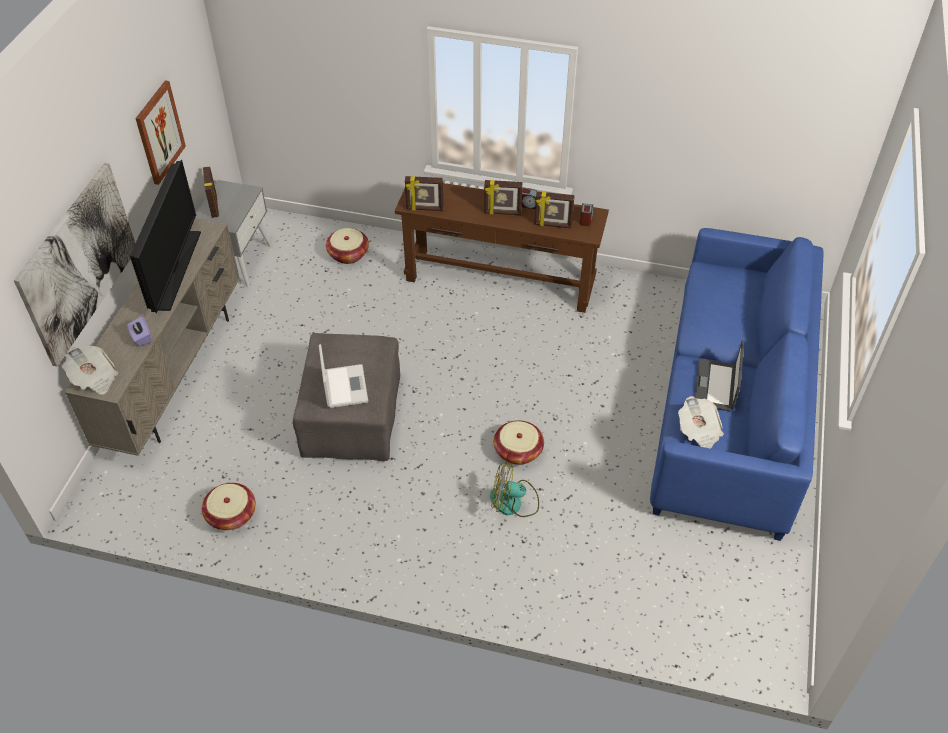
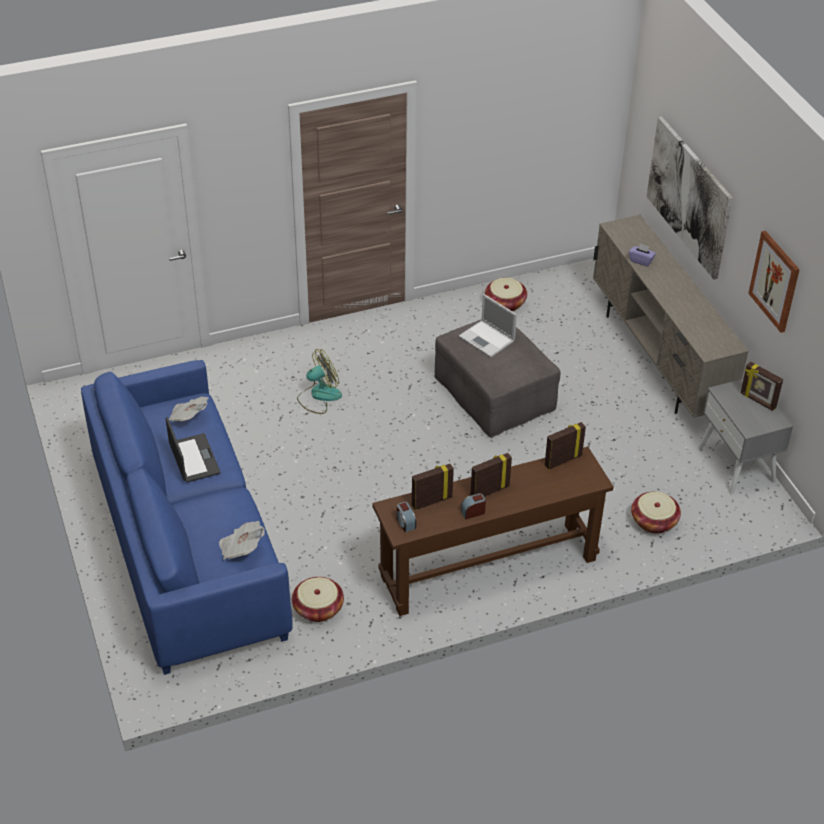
camera: 145 degrees right, 5 degrees down
(94, 378) = (633, 228): newspaper -> newspaper (241, 548)
(175, 270) = (687, 311): television -> none
(518, 451) = (344, 430): basket -> basket (318, 608)

